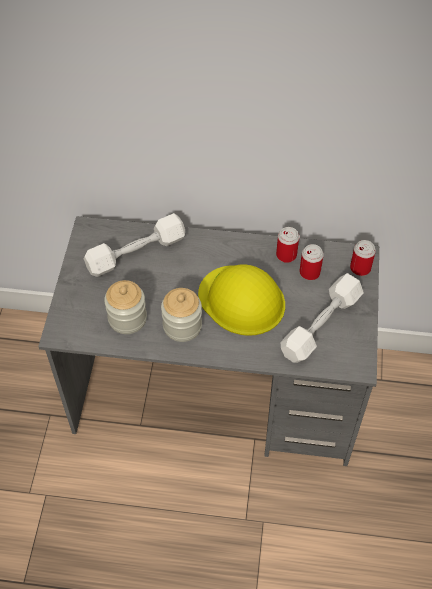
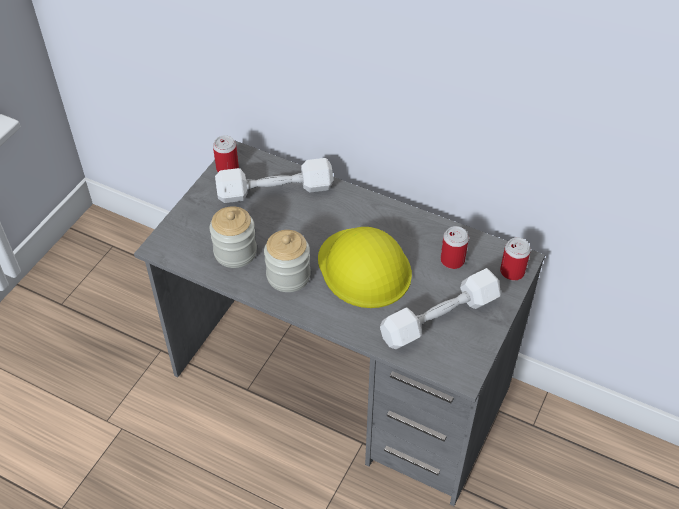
camera: 20 degrees right, 5 degrees down
(286, 255) = (434, 235): can -> can (227, 169)

